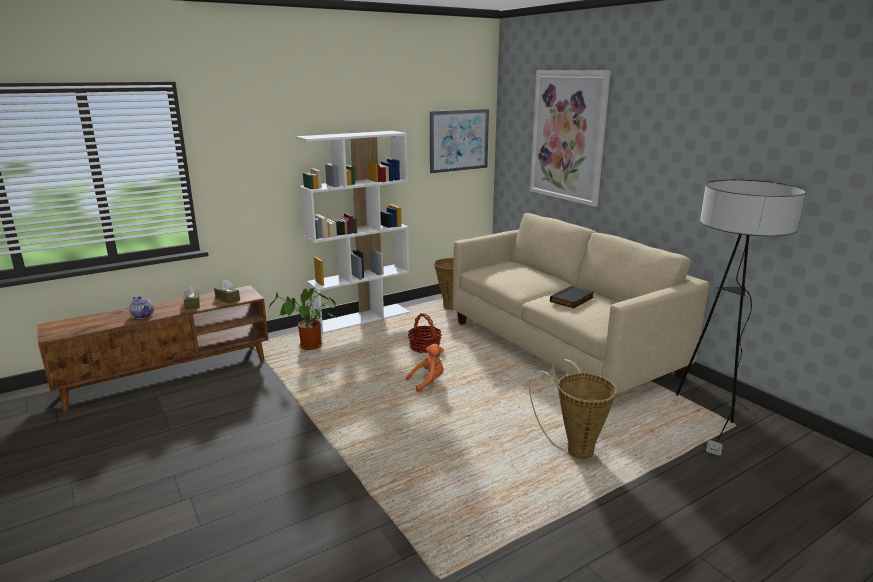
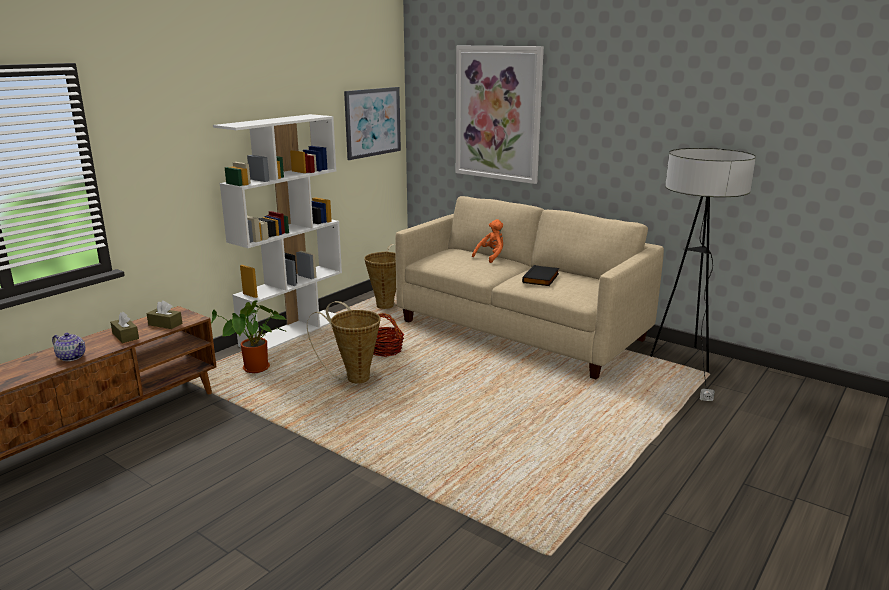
camera: 20 degrees left, 0 degrees up
(428, 382) = (413, 384): orange plush toy -> orange plush toy (491, 256)
(574, 449) = (592, 419): basket -> basket (353, 378)

